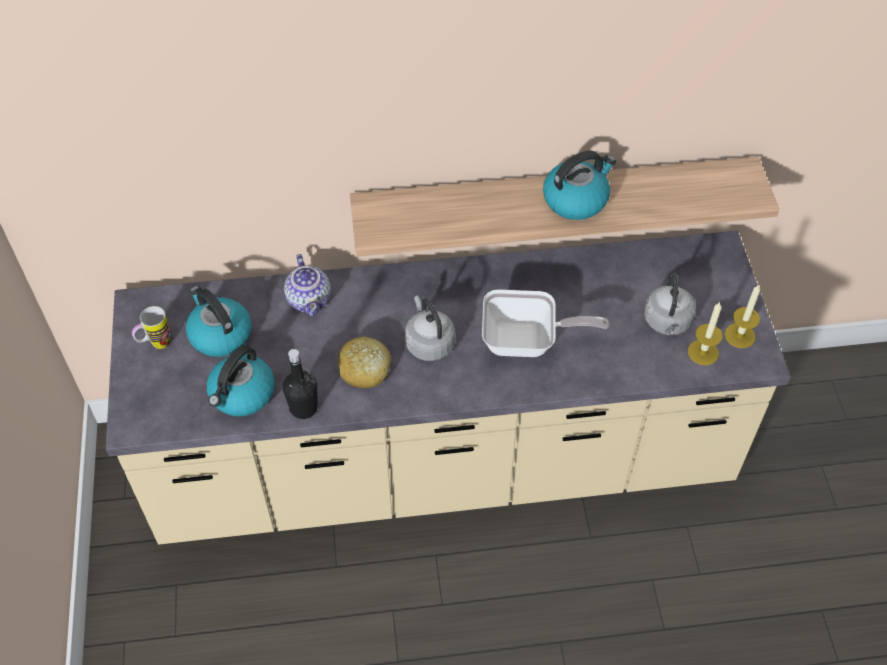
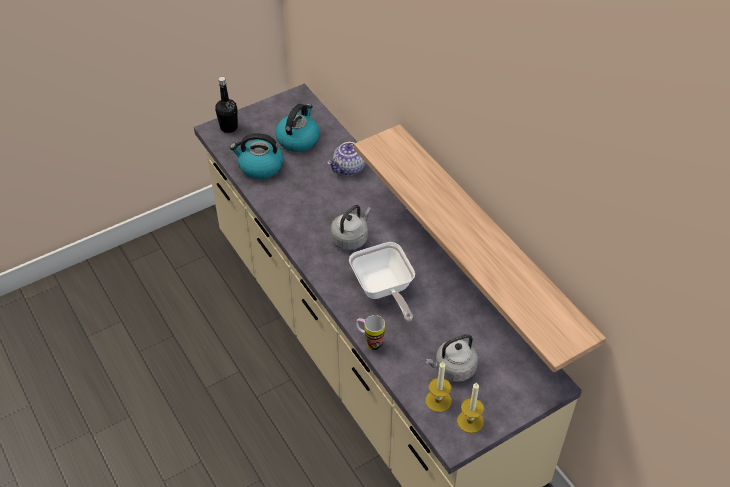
camera: 65 degrees right, 5 degrees down
(155, 345) = (274, 116): mug -> mug (369, 342)
(303, 408) = (265, 197): black bottle -> black bottle (229, 127)
(364, 369) = (311, 214): bread -> none
(576, 199) = (475, 238): kettle -> none

